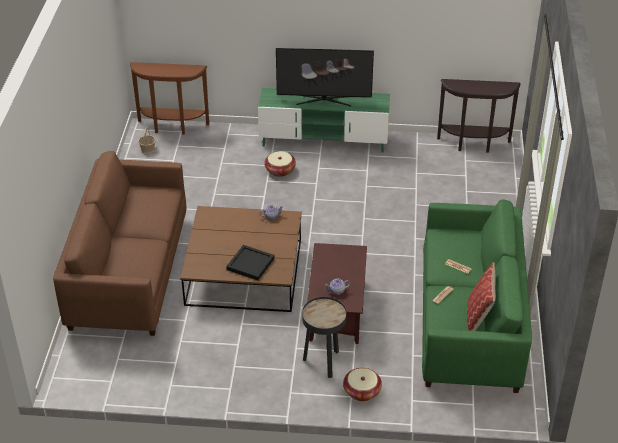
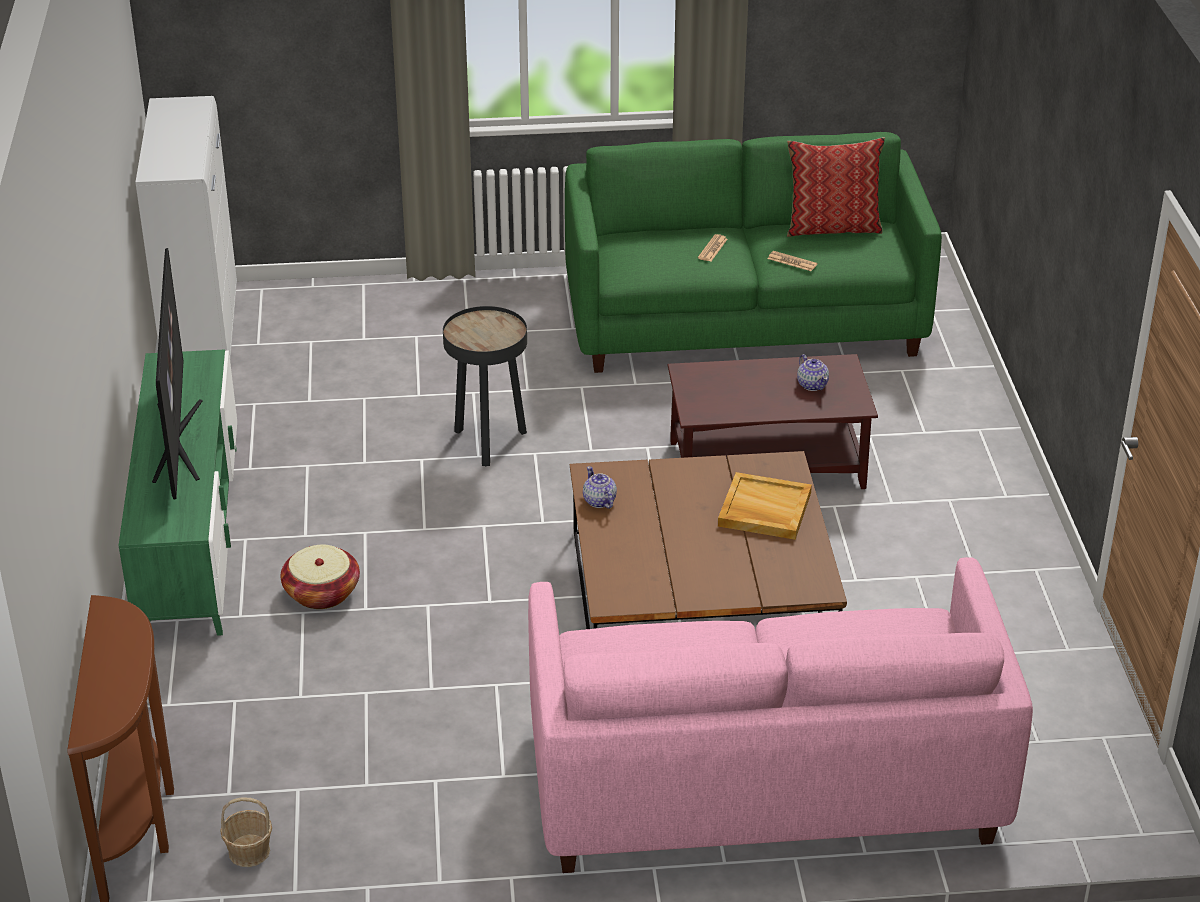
camera: 100 degrees left, 5 degrees down
(129, 272) = (762, 782): brown sofa -> pink sofa
(250, 263) = (763, 510): black tray -> beige tray
(323, 362) = (913, 466): black side table -> black side table (488, 443)
(362, 391) = (961, 419): basket -> none
(474, 145) = (202, 336): brown console table -> white cabinet

